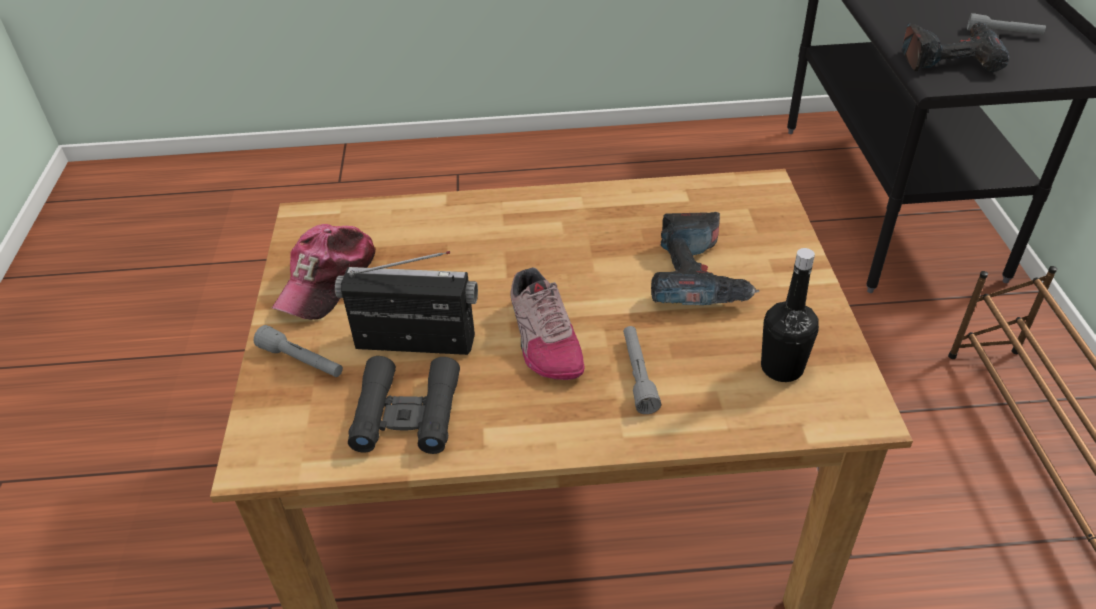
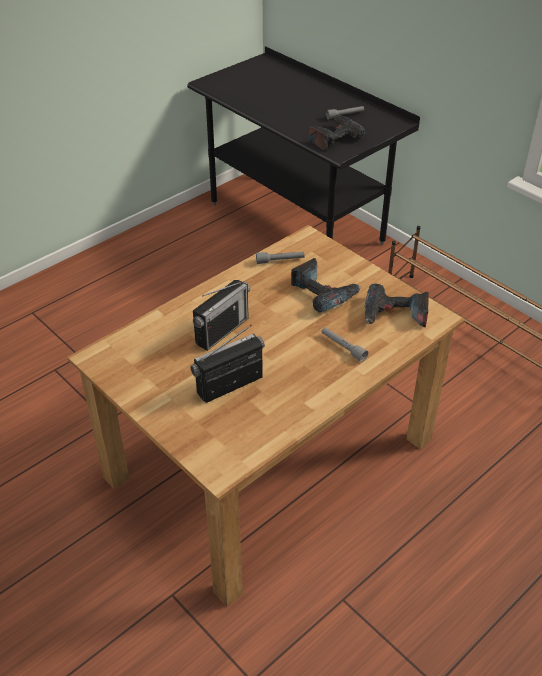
camera: 40 degrees left, 0 degrees up
(302, 361) = (186, 422): grey flashlight -> grey flashlight (280, 261)
(328, 280) = (149, 380): cap -> none
(407, 414) = (264, 416): black binoculars -> none
(492, 261) = (222, 331): none -> radio
(543, 339) = (287, 353): shoe -> none
(782, 368) = (394, 315): black bottle -> power drill

